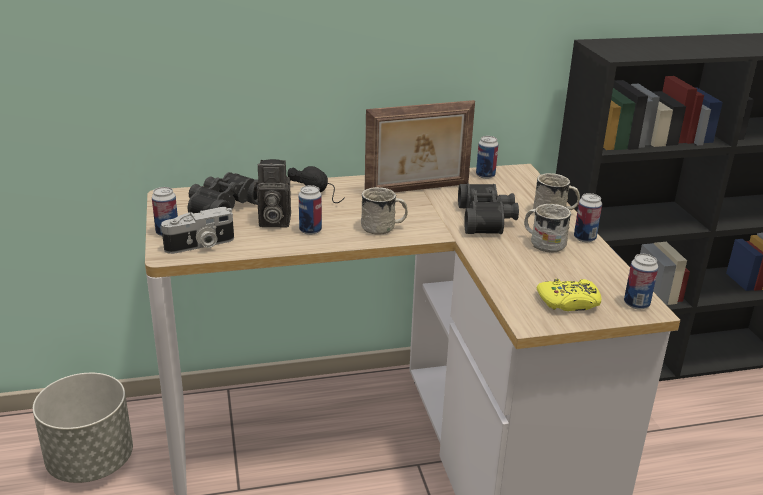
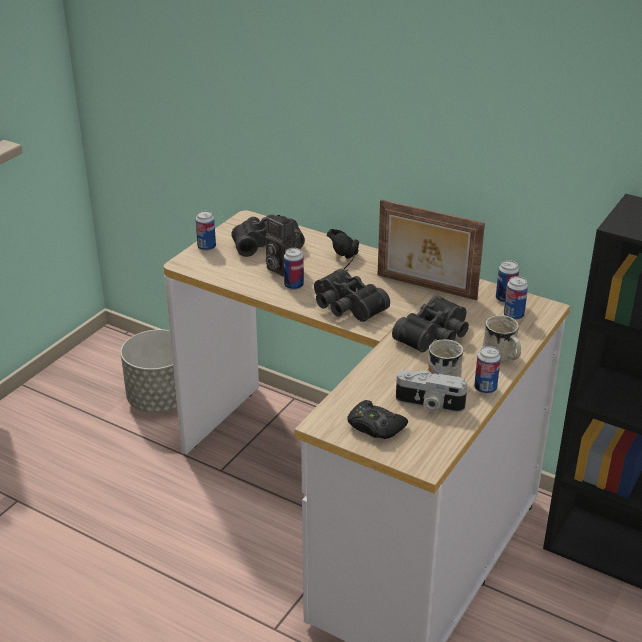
camera: 45 degrees right, 5 degrees up
(200, 245) = (211, 265): camera -> camera (429, 404)
(384, 228) = (345, 307): white mug -> black binoculars
(569, 302) = (375, 426): yellow game controller -> black game controller
(636, 304) = (423, 455): can -> can (513, 315)

